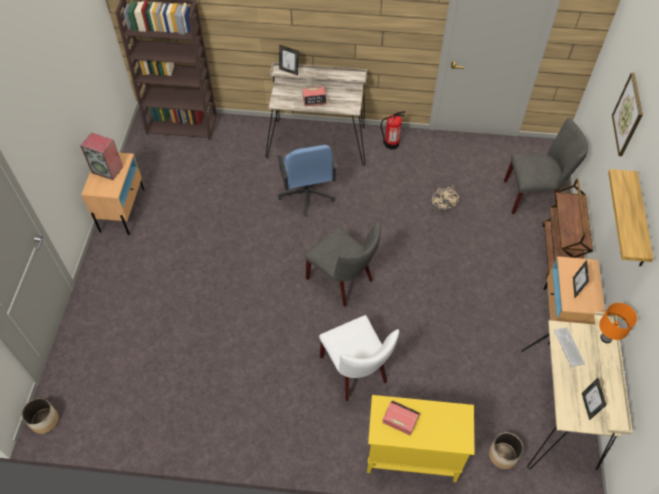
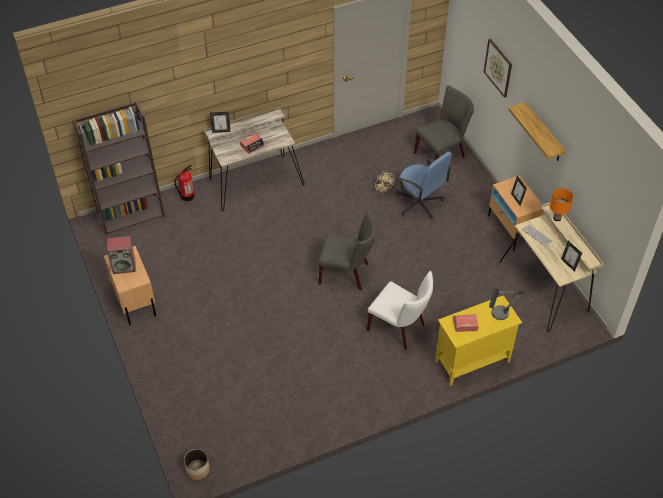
camera: 30 degrees left, 5 degrees down
(306, 194) = (275, 224): blue office chair -> blue office chair (419, 204)
(391, 143) = (313, 160): fire extinguisher -> fire extinguisher (187, 196)
(447, 430) = (497, 317): none -> table lamp
(502, 455) = (528, 332): planter -> none
(559, 253) = (483, 187): brown cart -> none

